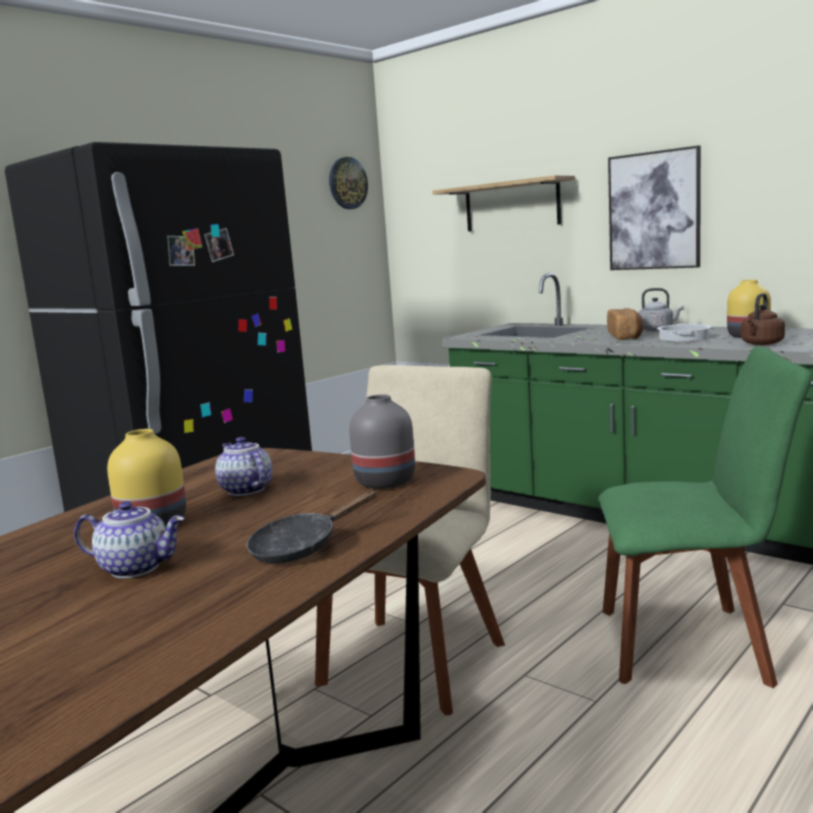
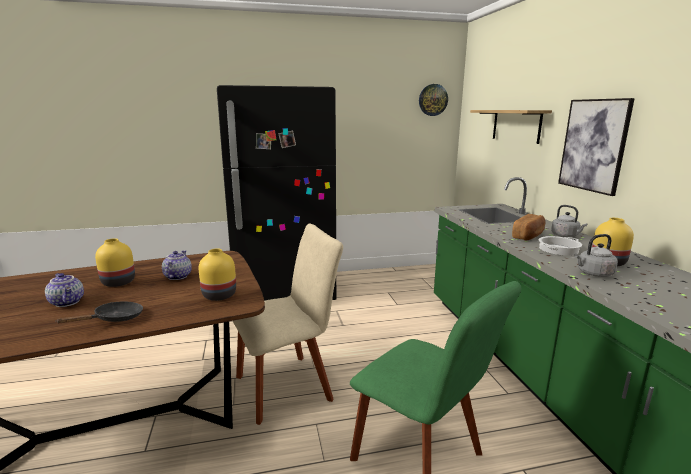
camera: 35 degrees right, 5 degrees up
(301, 547) = (114, 319): black frying pan -> black frying pan turned 135 degrees clockwise
(383, 482) = (218, 295): grey vase -> yellow vase
(761, 344) = (593, 274): brown kettle -> grey kettle

